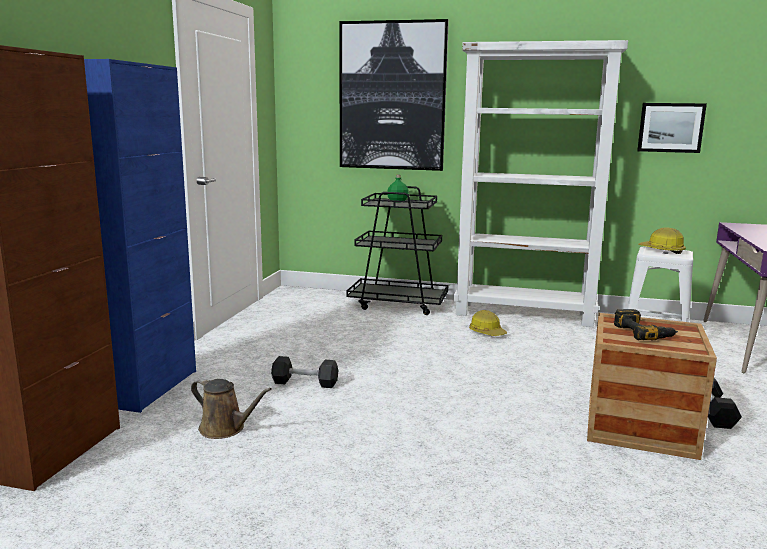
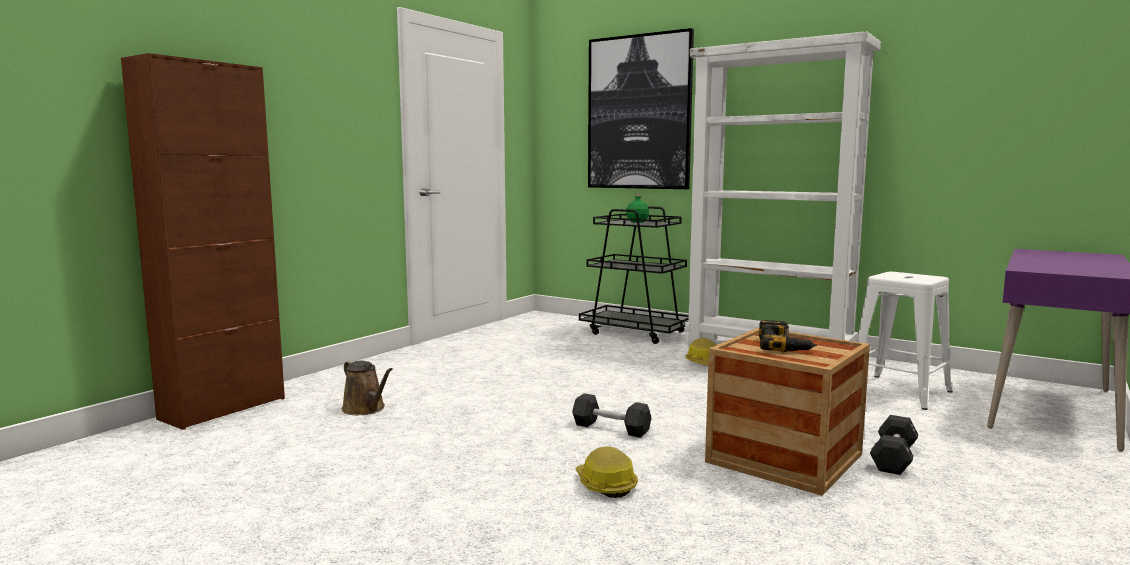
camera: 20 degrees right, 5 degrees down
(151, 388) = (337, 375): blue cabinet -> none
(305, 383) = (471, 385): black dumbbell -> black dumbbell (611, 428)
(662, 250) = (906, 275): hard hat -> hard hat (605, 485)
(670, 127) = (947, 133): picture -> none

